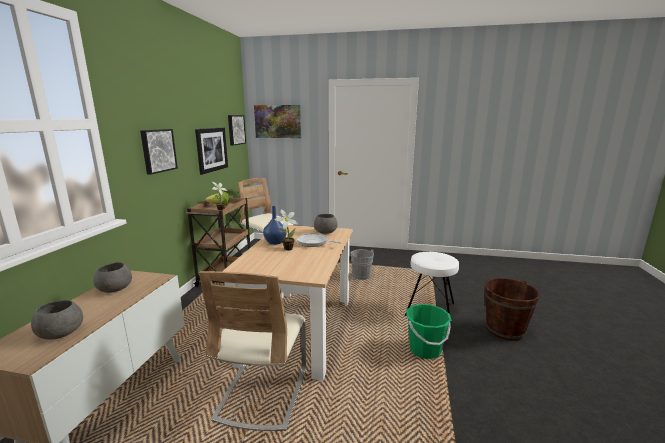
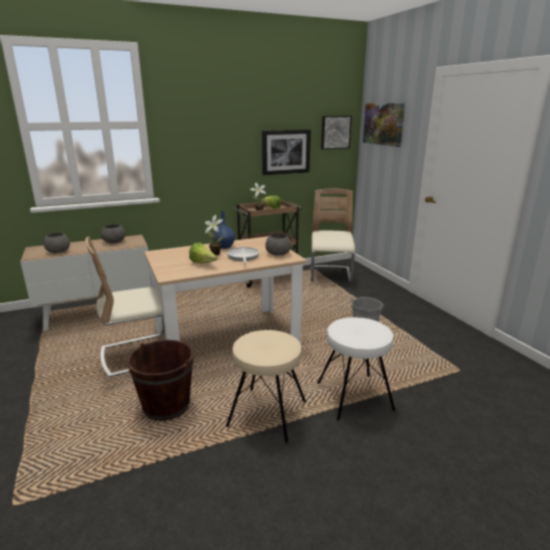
camera: 55 degrees right, 5 degrees up
(158, 150) = (208, 148): picture -> none
(305, 258) = (203, 263): none -> lettuce
(425, 349) = (268, 414): green bucket -> beige stool
(505, 330) = (383, 470): brown bucket -> brown bucket (166, 406)

